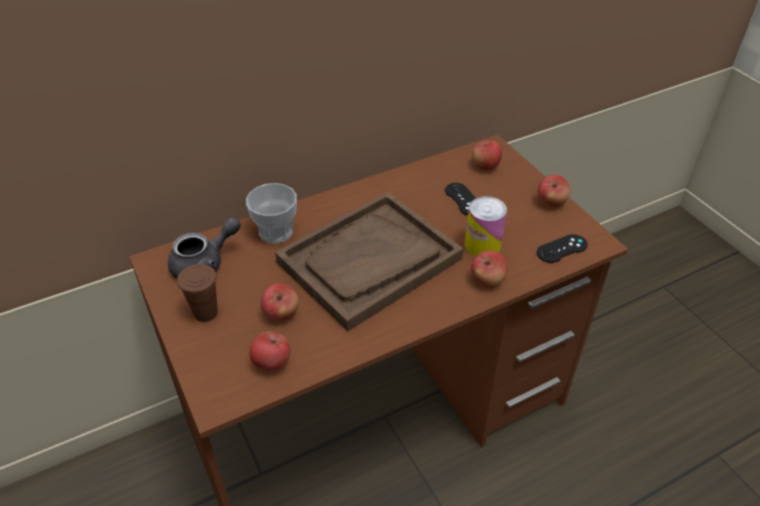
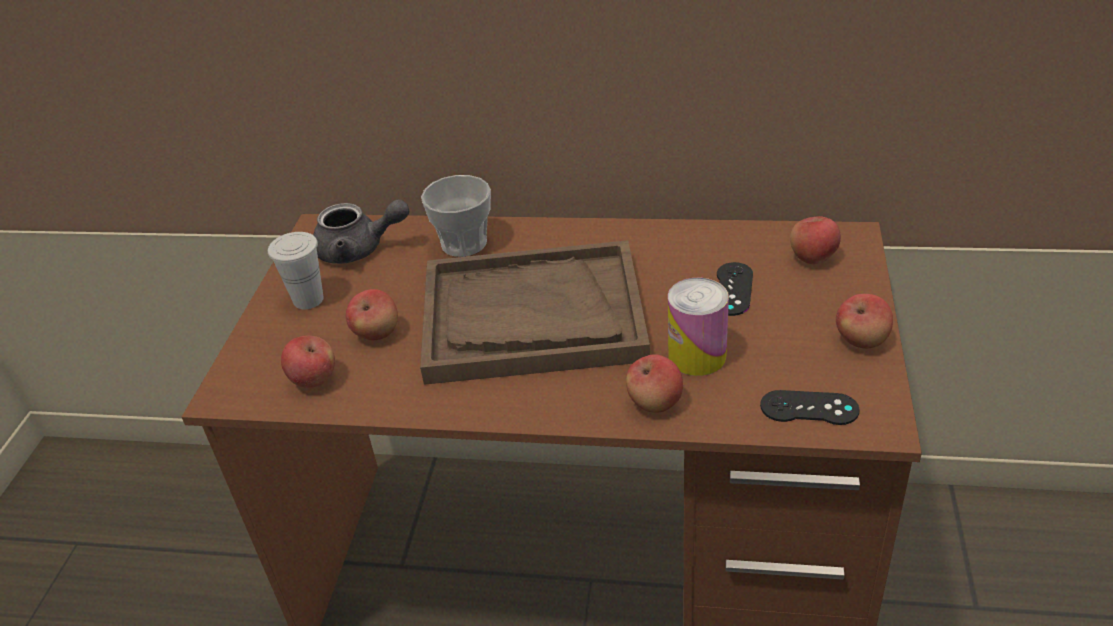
camera: 40 degrees right, 5 degrees down
(205, 313) = (308, 299): brown cup -> white cup

